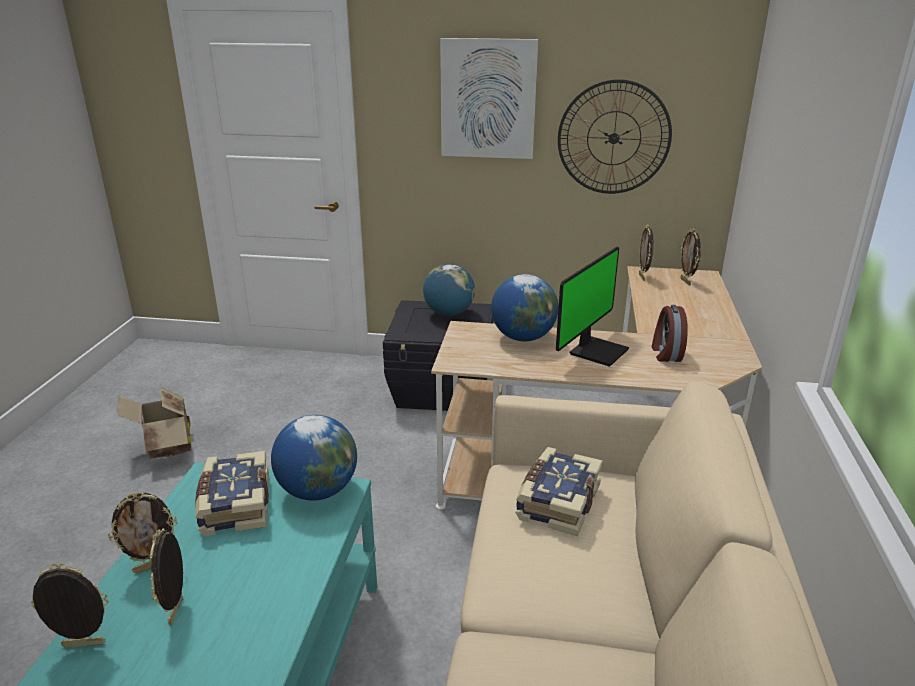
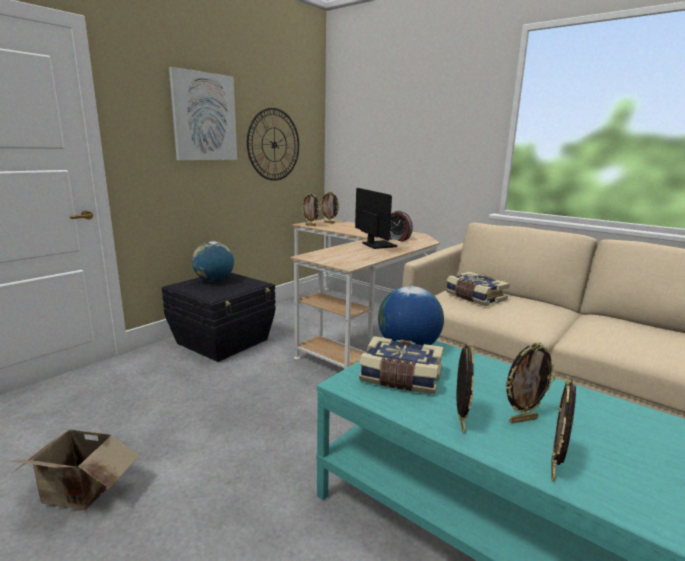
camera: 60 degrees left, 10 degrees down
(177, 611) = (522, 419): picture frame -> picture frame turned 45 degrees counterclockwise
(523, 337) = (341, 250): globe -> none

